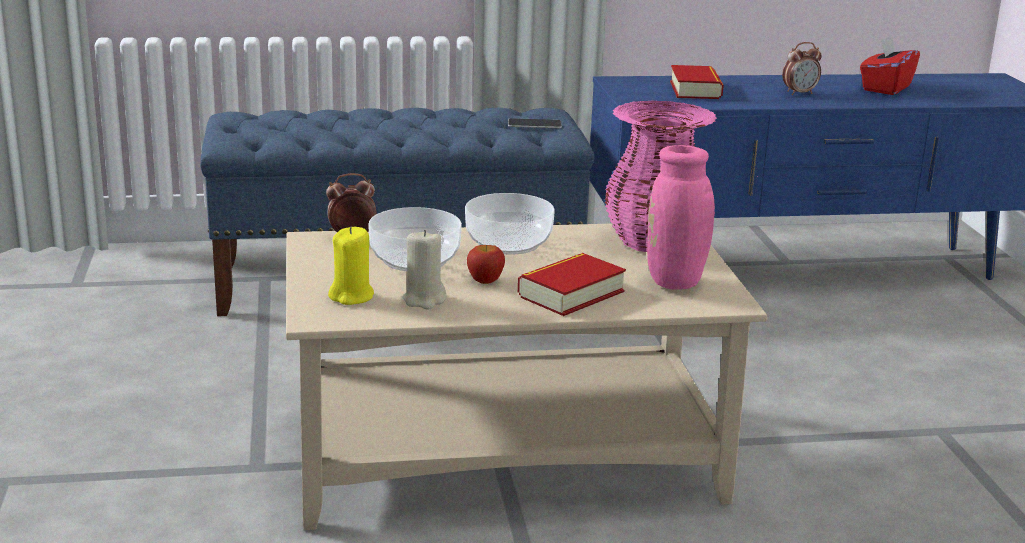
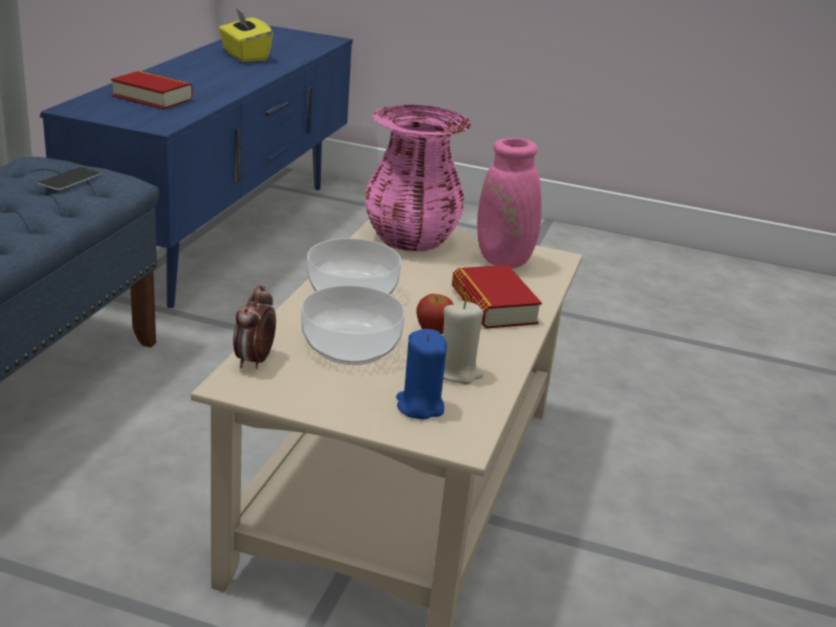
camera: 65 degrees left, 5 degrees up
(352, 296) = (419, 406): yellow candle -> blue candle
(799, 93) = (217, 77): alarm clock -> none
(885, 88) = (244, 56): red tissue box -> yellow tissue box

